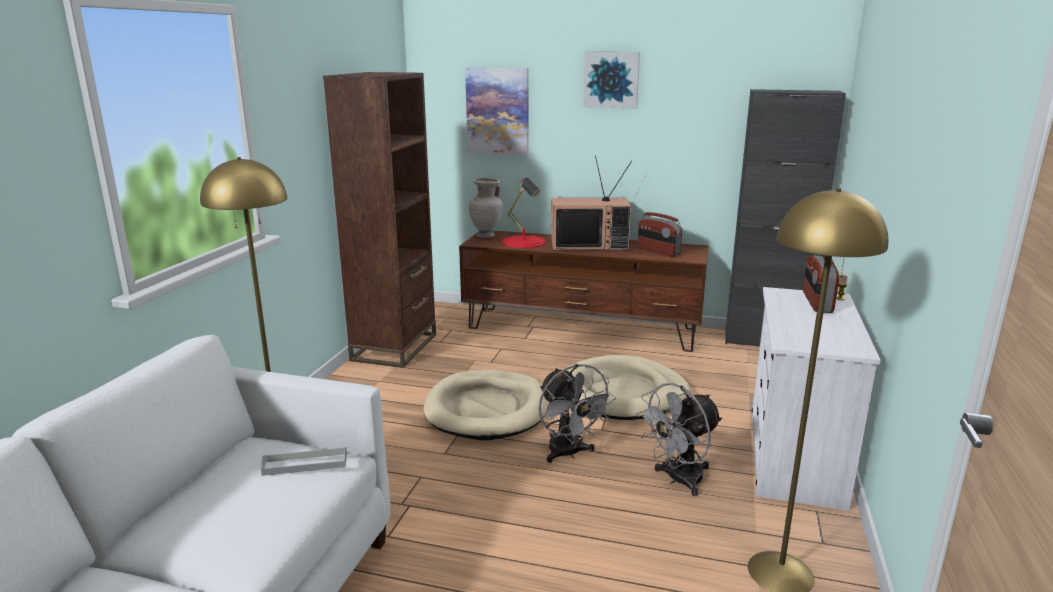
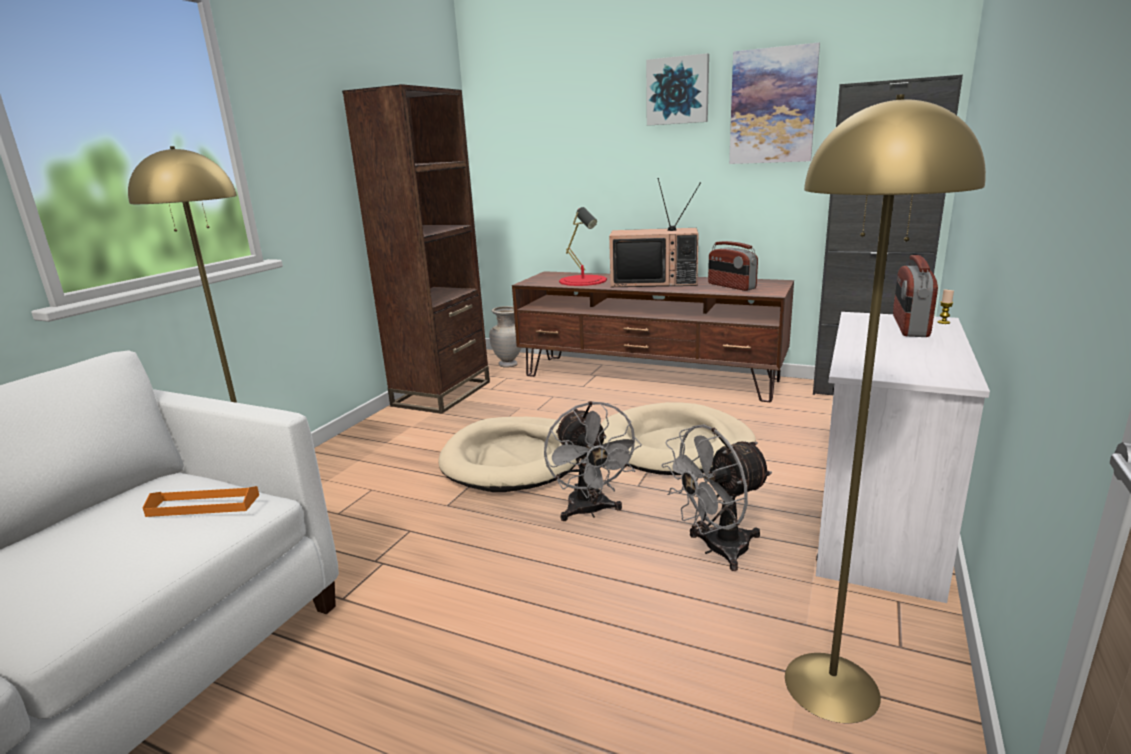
camera: 10 degrees right, 0 degrees up
(305, 464) = (203, 505): grey tray -> orange tray
(486, 236) = (545, 276): beige vase -> beige vase (509, 365)
(497, 111) = (556, 139): picture -> picture (772, 106)

